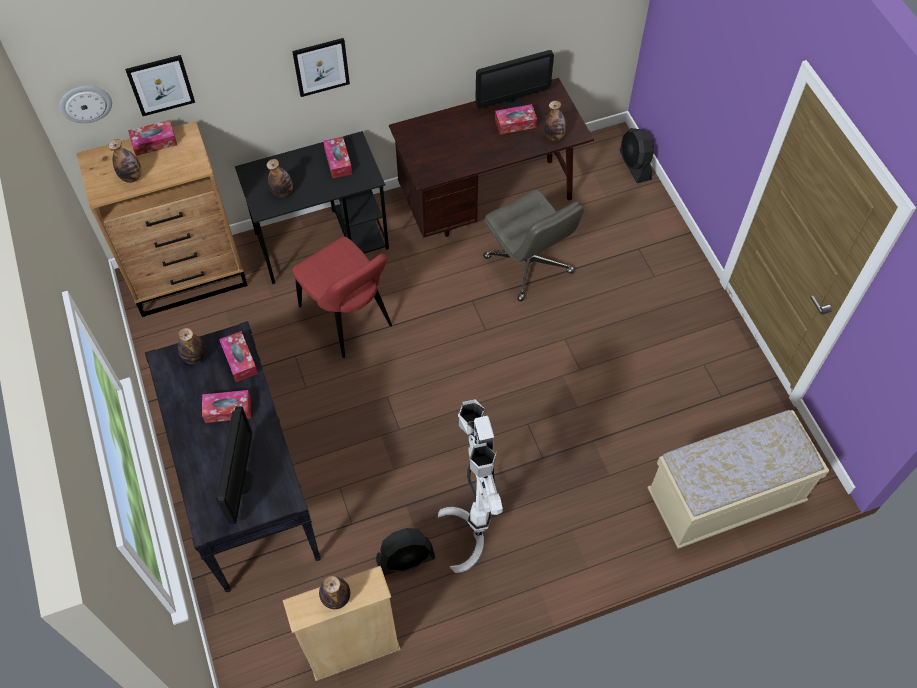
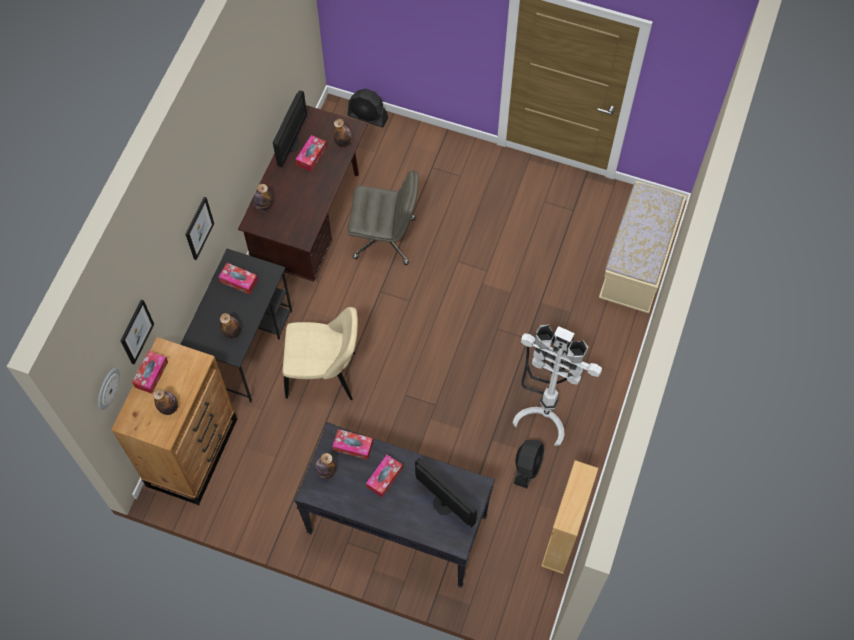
camera: 50 degrees left, 5 degrees up
(336, 598) = (576, 497): bottle -> bottle (264, 206)
(348, 319) = (325, 375): red chair -> beige chair

